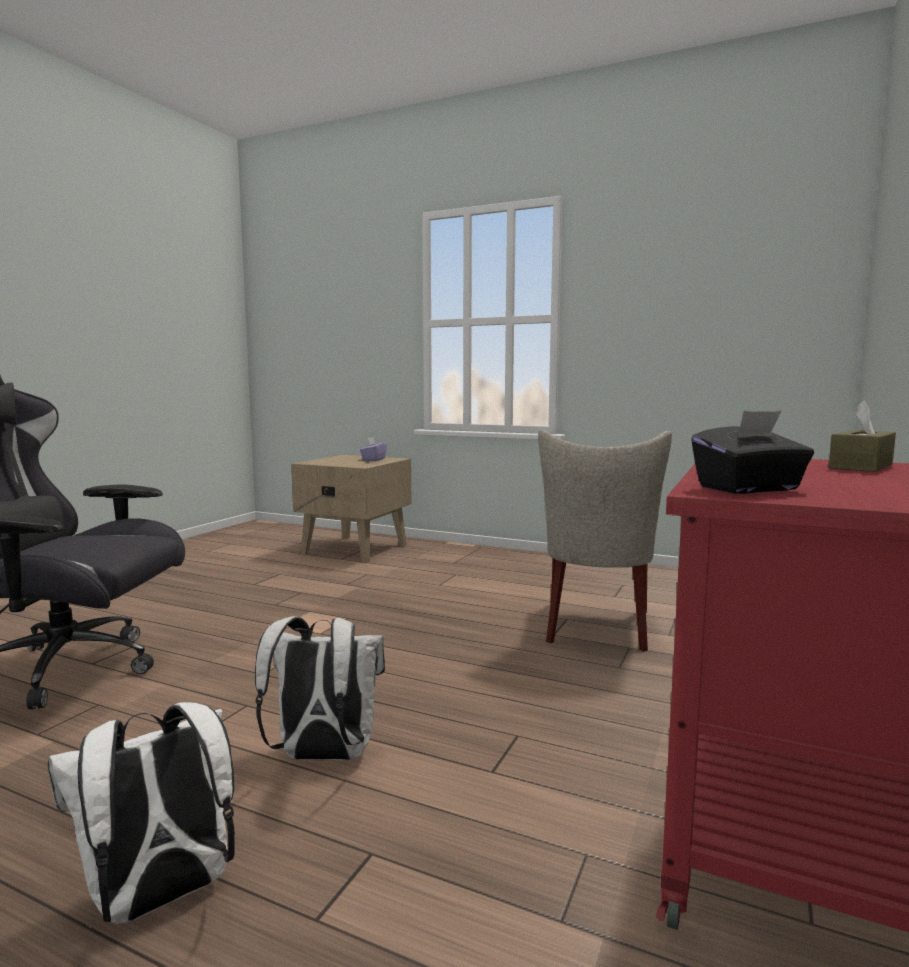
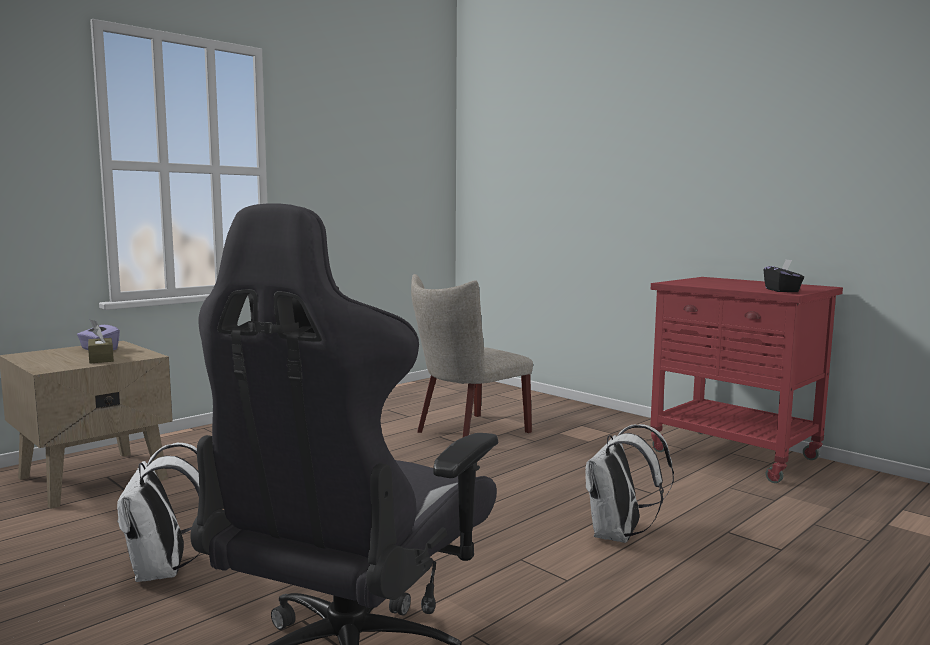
camera: 70 degrees left, 0 degrees up
(160, 899) = (770, 591): white backpack -> white backpack (164, 571)
(597, 629) = (467, 433): beige chair -> beige chair turned 105 degrees clockwise
(861, 466) = (711, 280): brown tissue box -> brown tissue box (101, 358)

